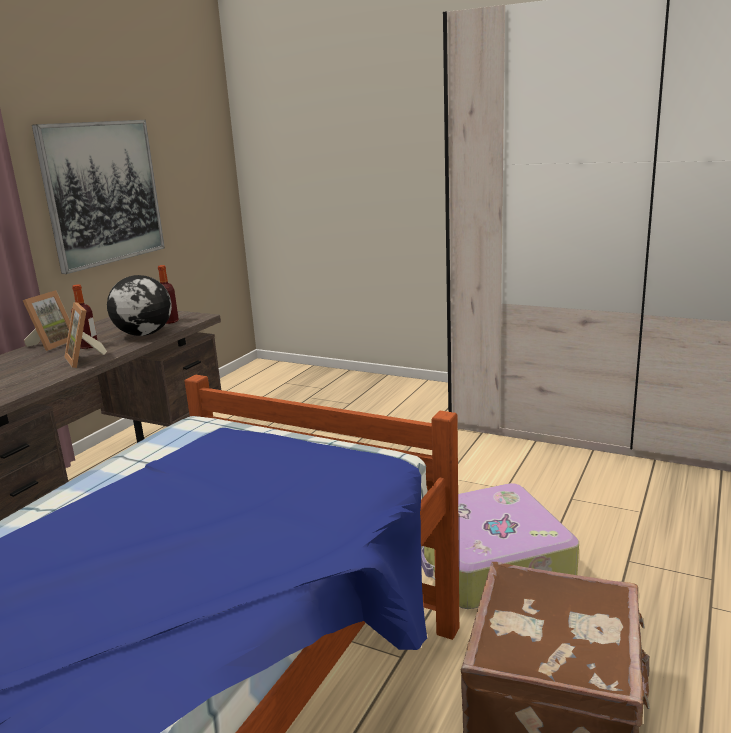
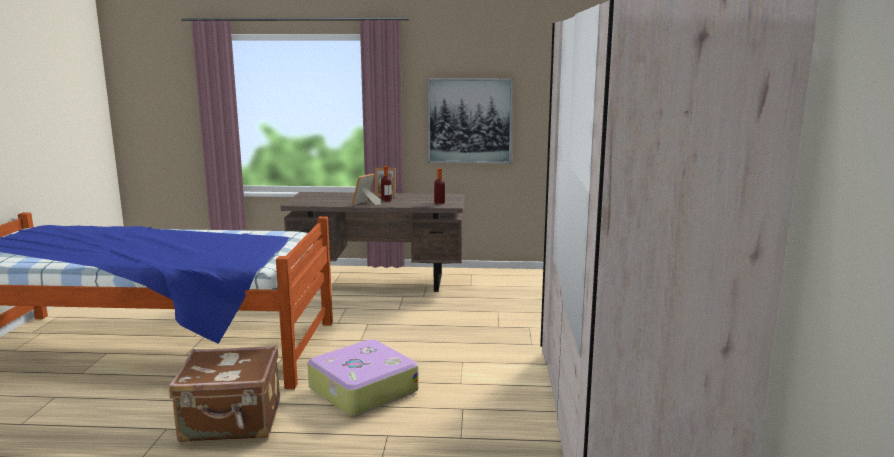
camera: 65 degrees right, 5 degrees down
(145, 334) = (412, 204): globe -> none

